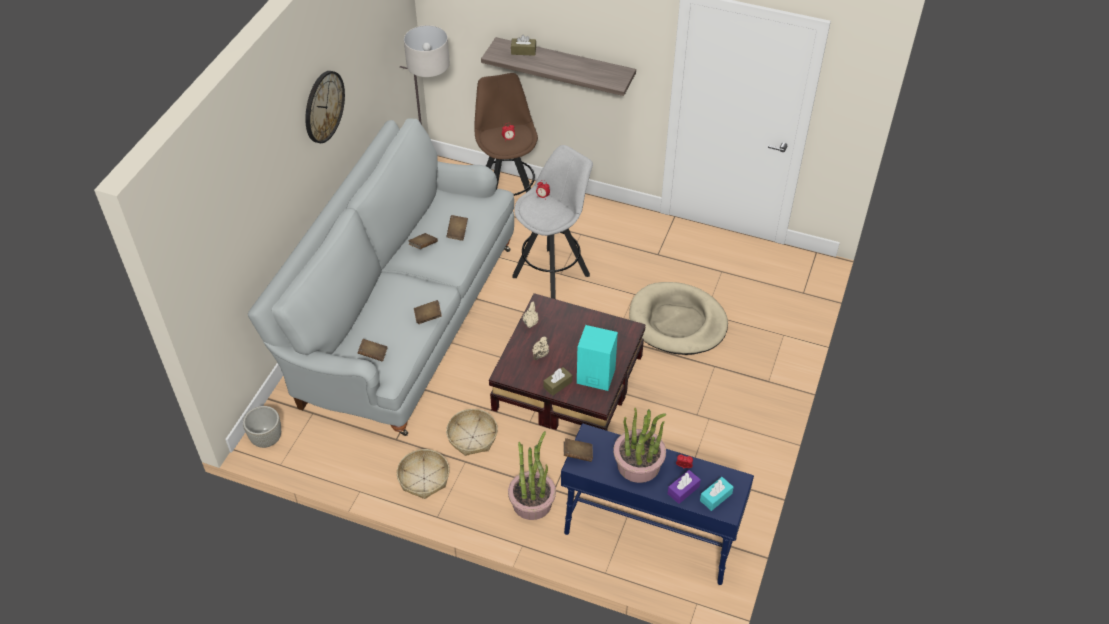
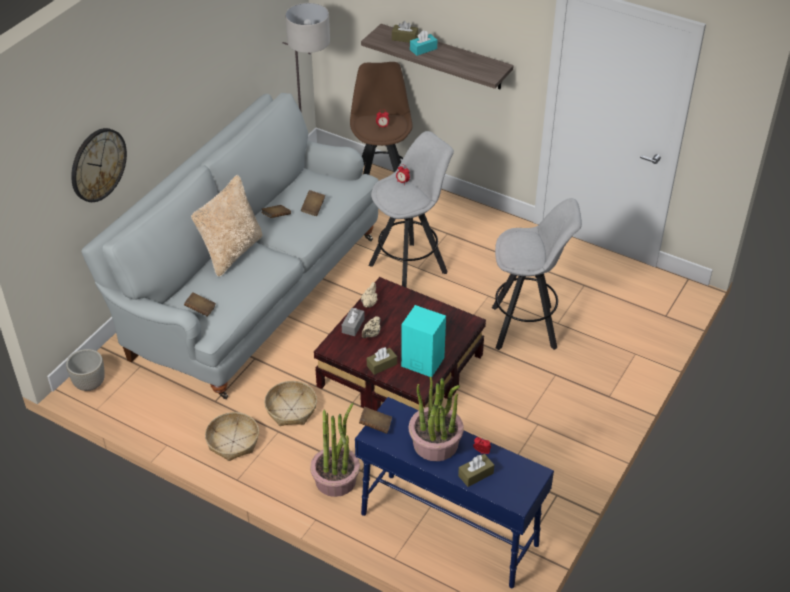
camera: 10 degrees right, 5 degrees down
(323, 106) = (190, 62): wall clock -> wall clock (98, 164)
(389, 290) = (233, 253): none -> beige pillow
(428, 316) = (263, 281): brown book -> none
(520, 348) = (353, 326): none -> grey tissue box
(677, 322) = (526, 327): beige dog bed -> grey stool
(683, 490) = (475, 474): purple tissue box -> brown tissue box
(716, 497) = (508, 486): turquoise tissue box -> turquoise tissue box (423, 49)

